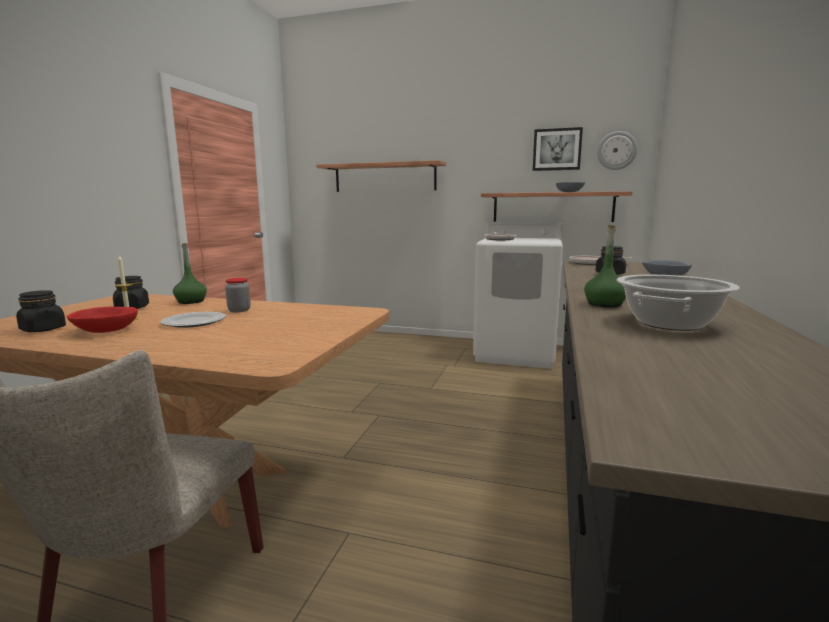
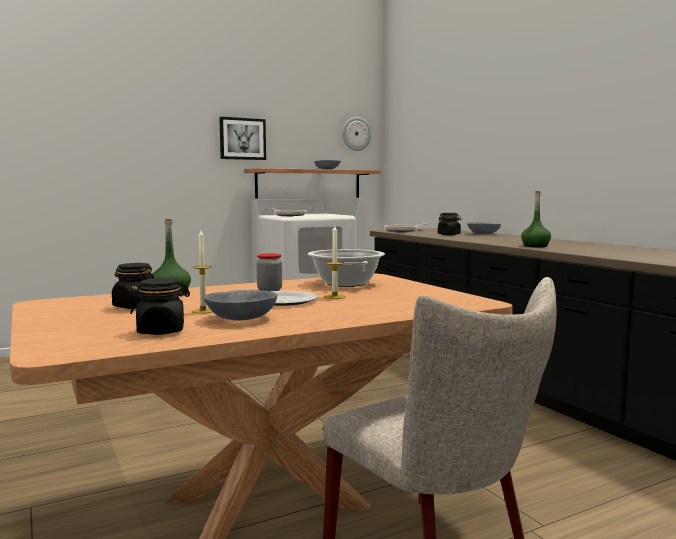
camera: 45 degrees left, 5 degrees down
(105, 331) = (241, 318): red bowl -> grey bowl
(233, 326) = (334, 297): none -> candle
(384, 177) = (123, 145): shelf -> none
(557, 149) = (309, 128): picture -> picture (242, 139)
(670, 323) = (598, 249): cooking pot -> cooking pot (346, 283)

